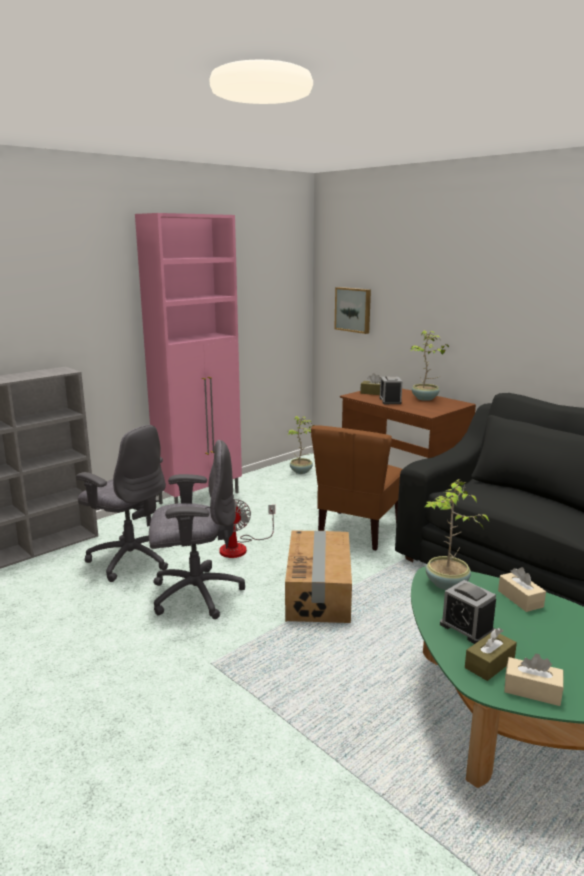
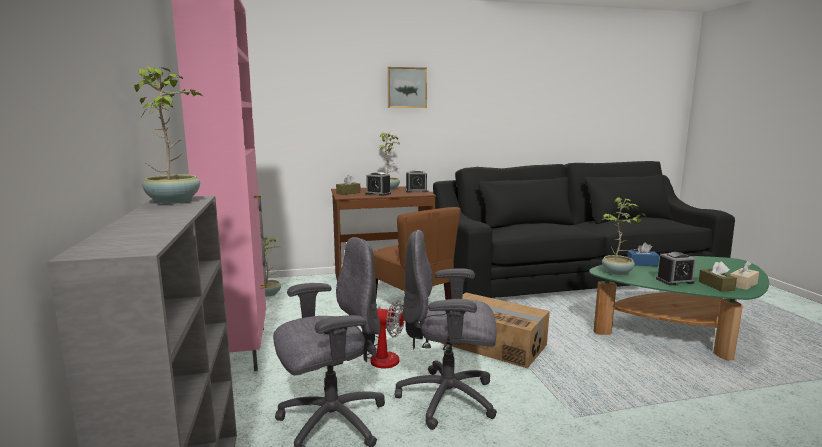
camera: 60 degrees left, 5 degrees down
(54, 371) = (174, 201): none -> potted plant
(195, 594) = (449, 399): grey office chair -> grey office chair turned 105 degrees counterclockwise
(353, 309) = (283, 124): picture -> picture (406, 88)
(437, 408) = (416, 191): none -> alarm clock
(520, 599) = (642, 263): beige tissue box -> blue tissue box

